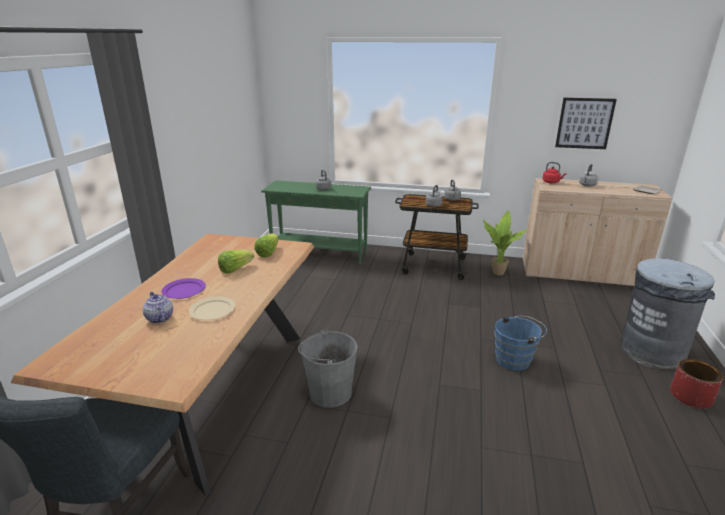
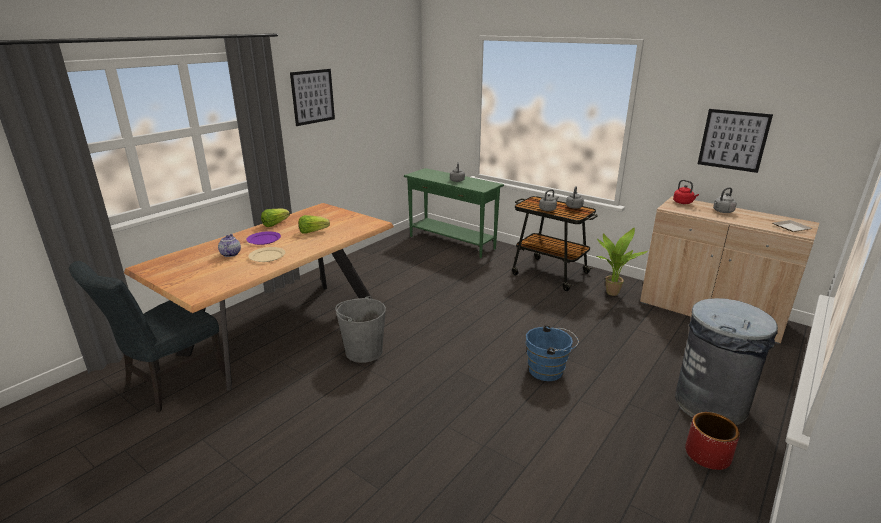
camera: 25 degrees right, 0 degrees up
(174, 109) = (313, 97): none -> picture
(268, 253) = (349, 224): lettuce -> lettuce (275, 224)

